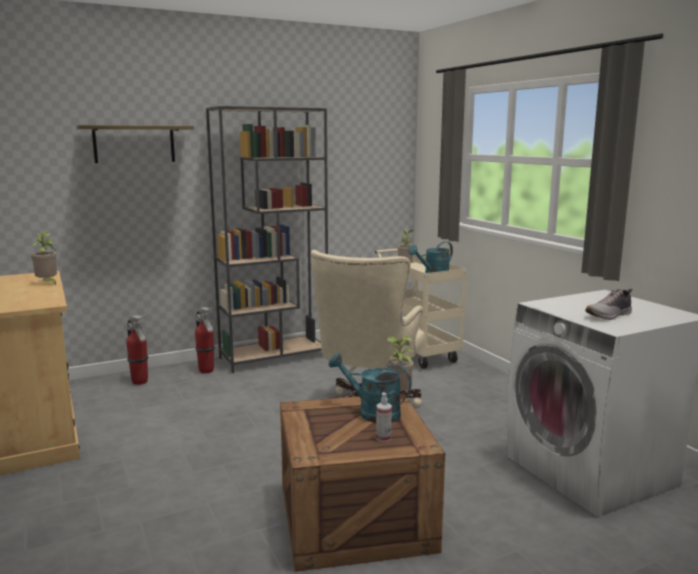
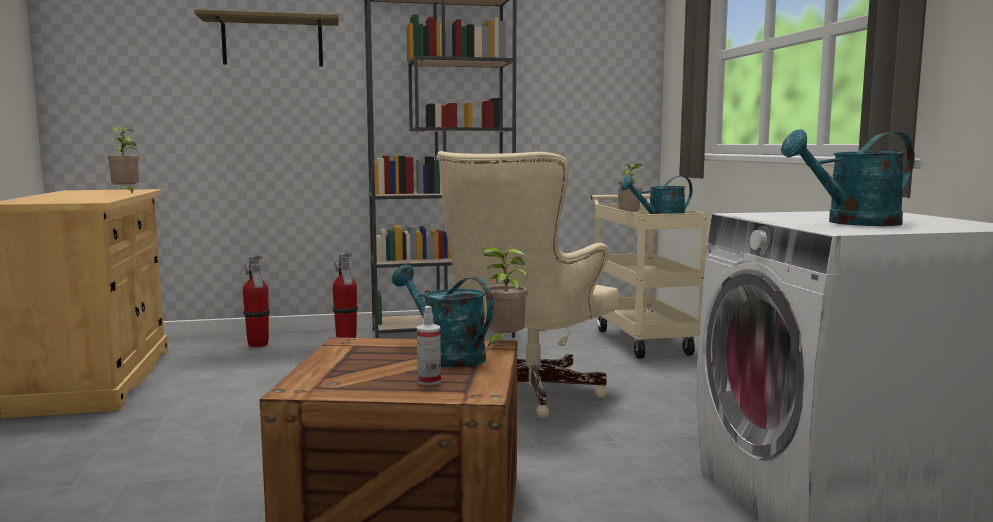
camera: 15 degrees right, 5 degrees down
(609, 315) = (853, 223): shoe -> turquoise watering can

